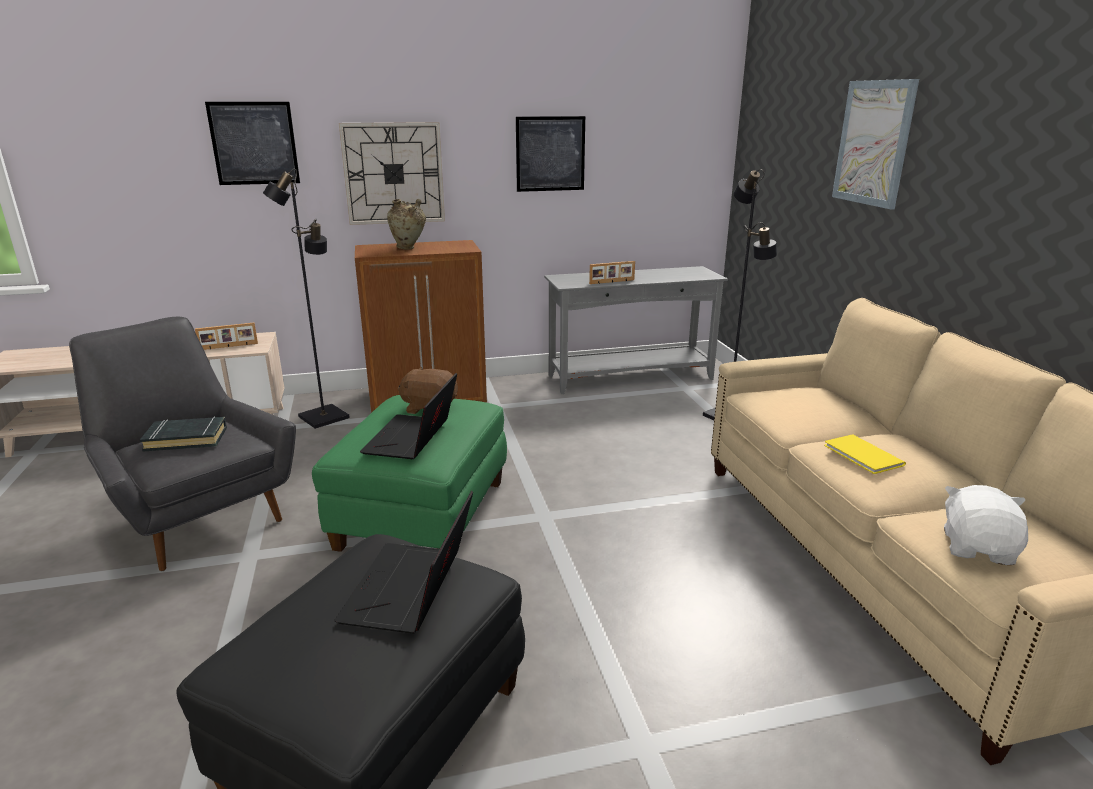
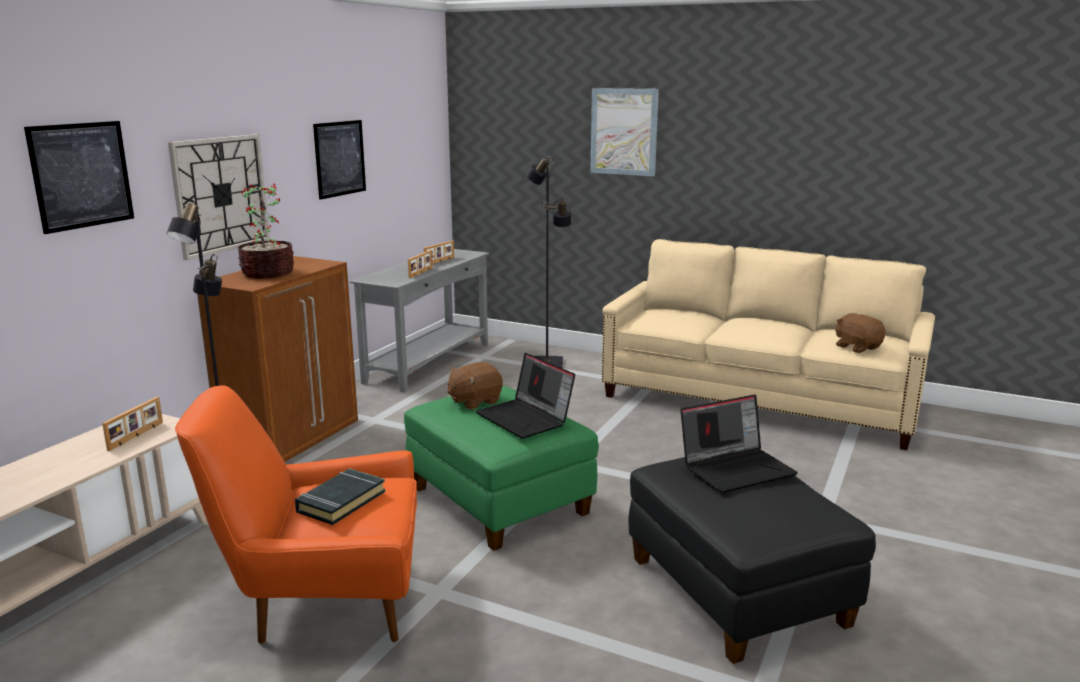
camera: 50 degrees left, 5 degrees down
(198, 518) = (324, 604): grey armchair -> orange armchair
(408, 248) = (268, 273): beige vase -> potted plant
(411, 590) = (737, 468): laptop -> laptop turned 75 degrees counterclockwise
(658, 276) = (440, 261): none -> picture frame
(863, 456) = (754, 330): yellow book -> none
(978, 548) = (857, 347): white plush toy -> brown plush toy

